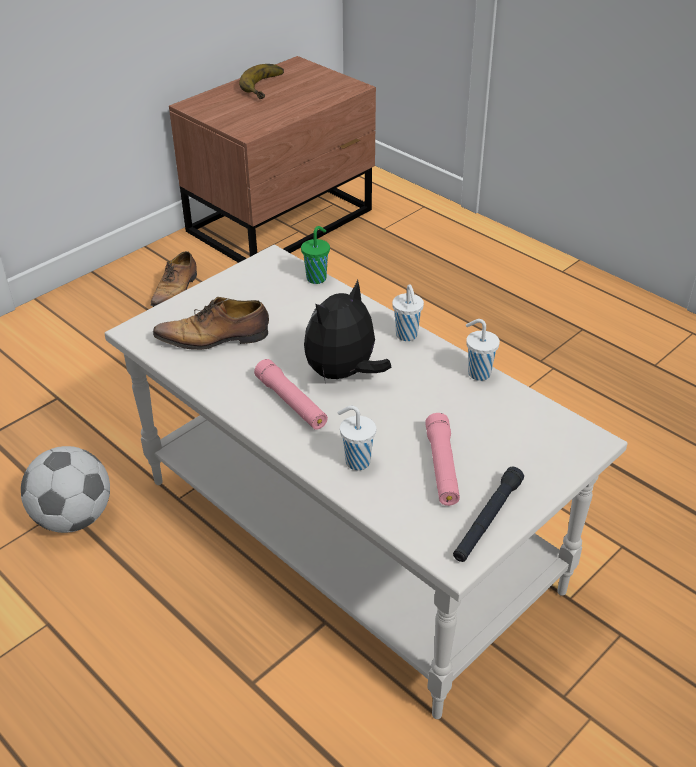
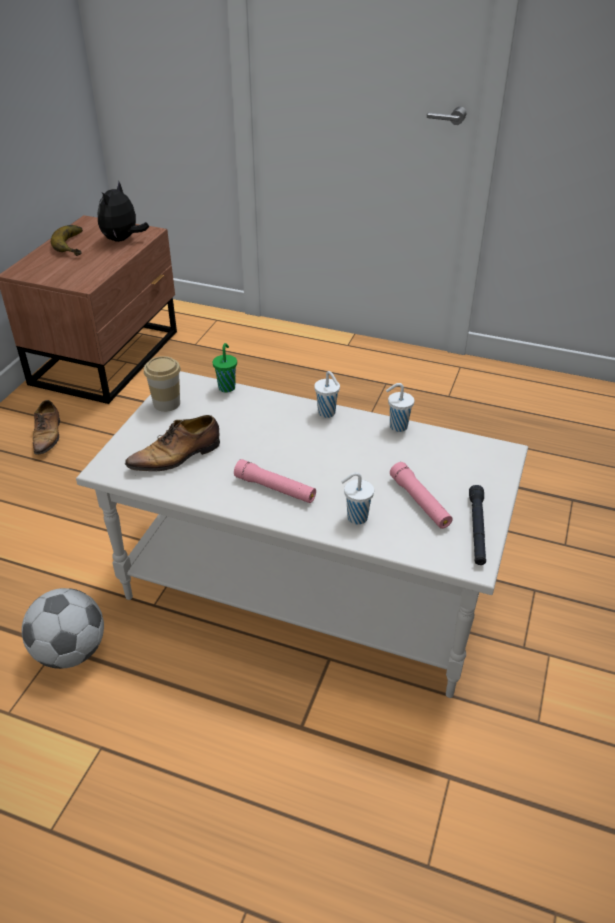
camera: 25 degrees left, 0 degrees up
(242, 279) = (166, 403): none -> cup
(343, 374) = (300, 455): plush toy -> plush toy (122, 240)

